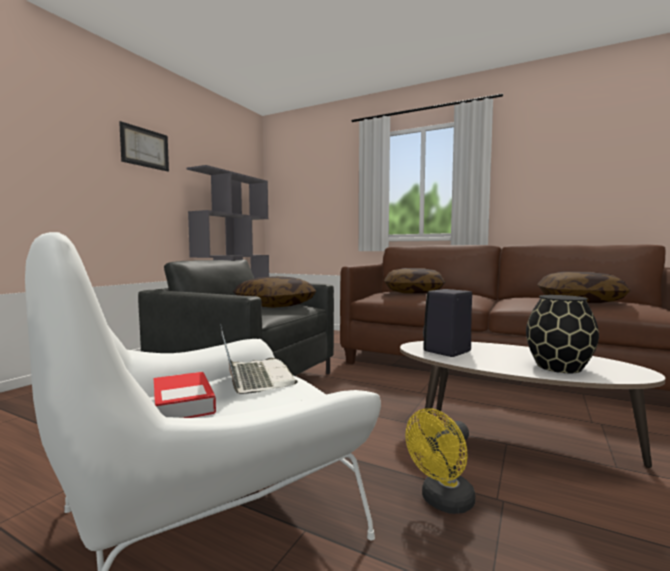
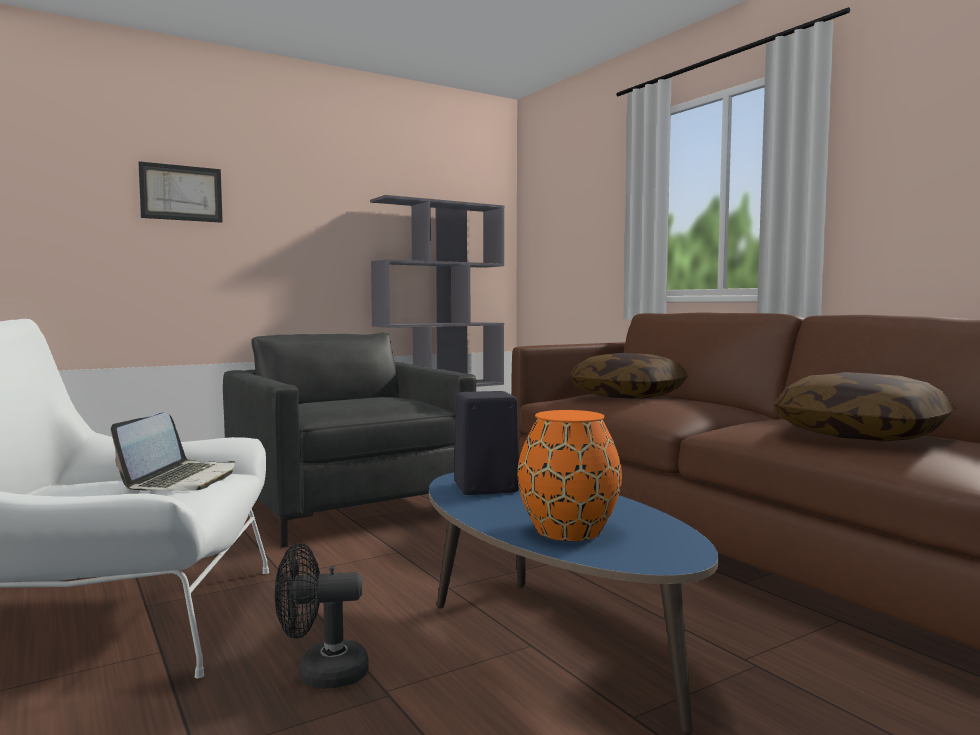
camera: 30 degrees right, 0 degrees up
(145, 148) = (308, 181): picture -> picture (181, 193)
(183, 403) = (84, 490): book -> none
(275, 305) = (385, 401): pillow -> none
(442, 502) = (321, 673): yellow fan -> black fan
(510, 438) = (550, 642): white coffee table -> blue coffee table
(558, 367) = (569, 530): black vase -> orange vase

